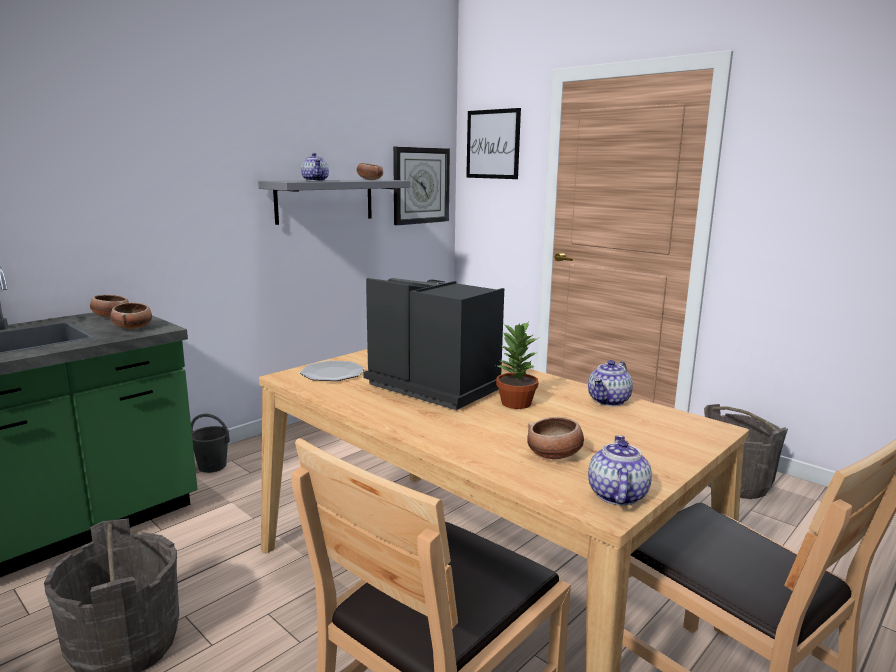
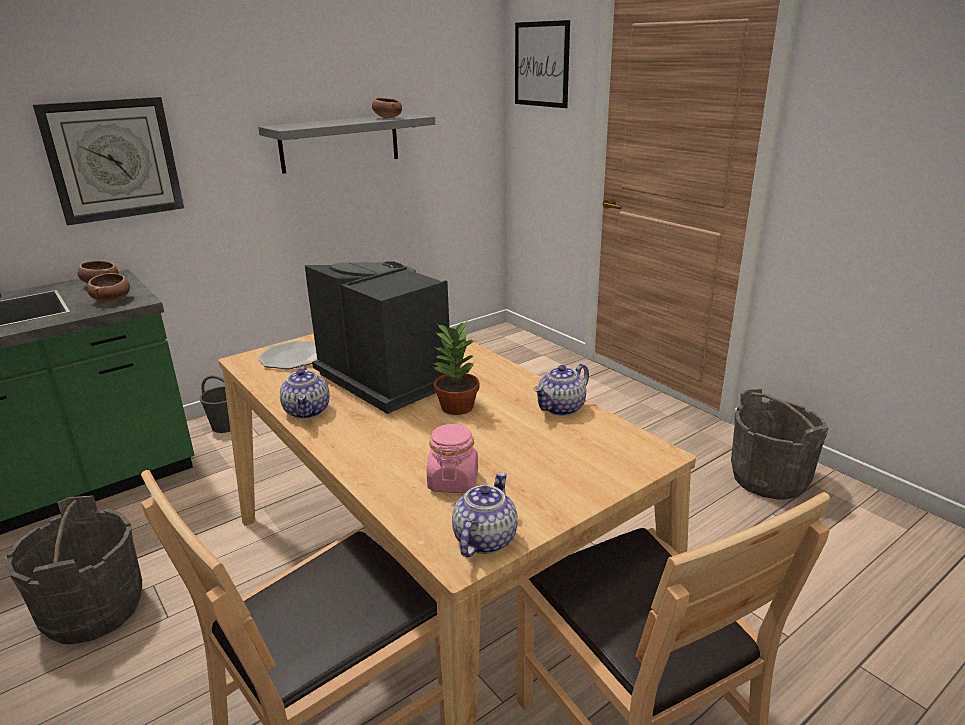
camera: 10 degrees right, 10 degrees up
(315, 180) = (322, 123): teapot -> teapot (308, 411)
(421, 185) = (459, 116): wall clock -> wall clock (113, 160)
(555, 455) = (453, 481): bowl -> pink jar

